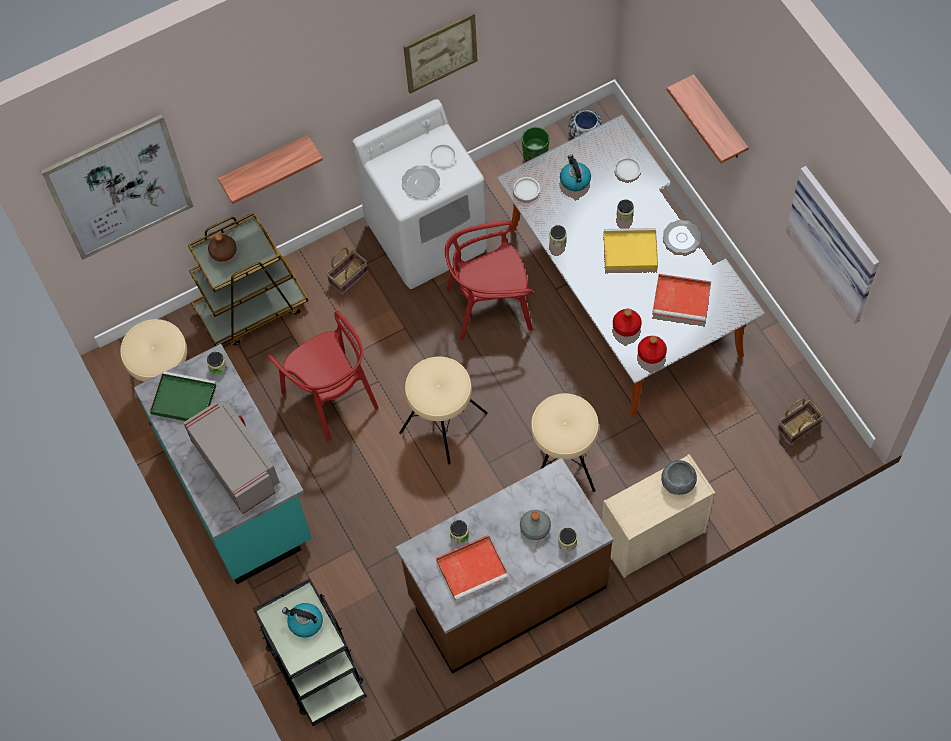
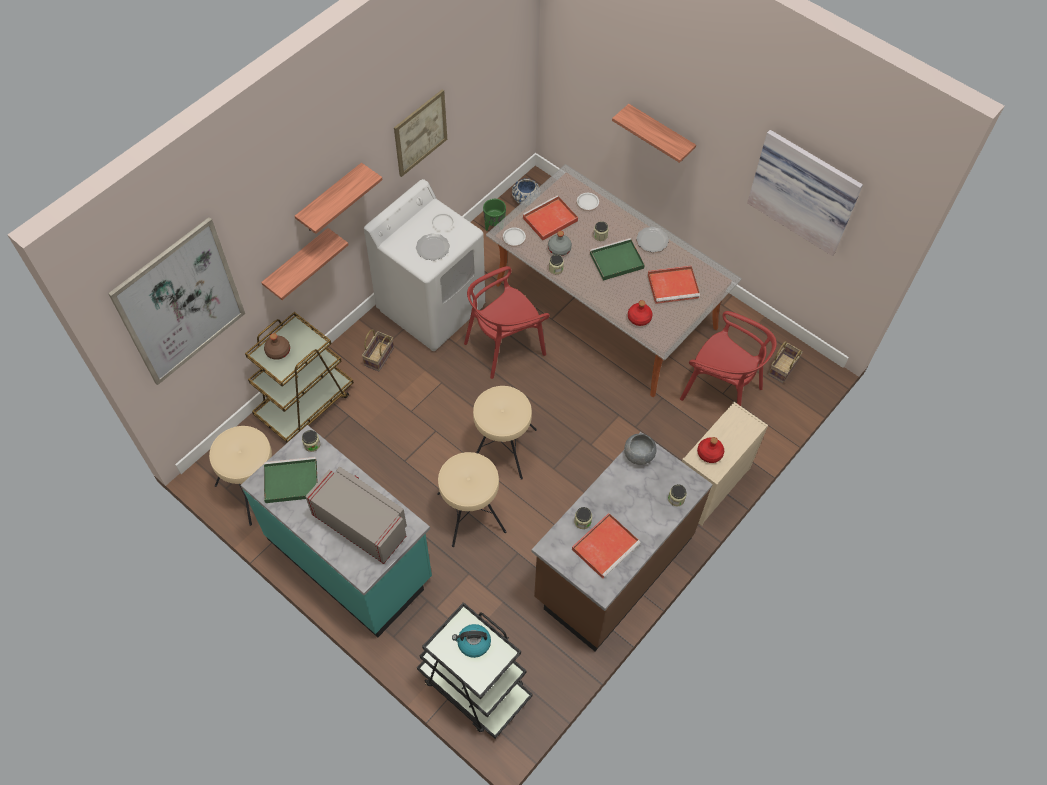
camera: 25 degrees left, 5 degrees down
(313, 108) = (330, 199): none -> shelf
(331, 397) = (401, 455): red chair -> red chair (721, 391)
(535, 527) = (644, 495): grey bottle -> grey bottle (559, 249)
(564, 458) = (613, 446): beige stool -> beige stool (470, 513)
(574, 179) = (549, 220): kettle -> red tray
(629, 251) = (615, 261): yellow tray -> green tray
(651, 353) = (668, 333): red bottle -> red bottle (709, 453)
(678, 483) = (735, 426): grey bowl -> grey bowl (639, 455)

